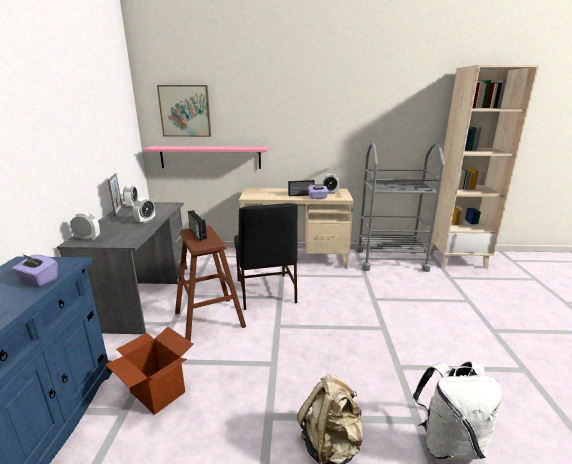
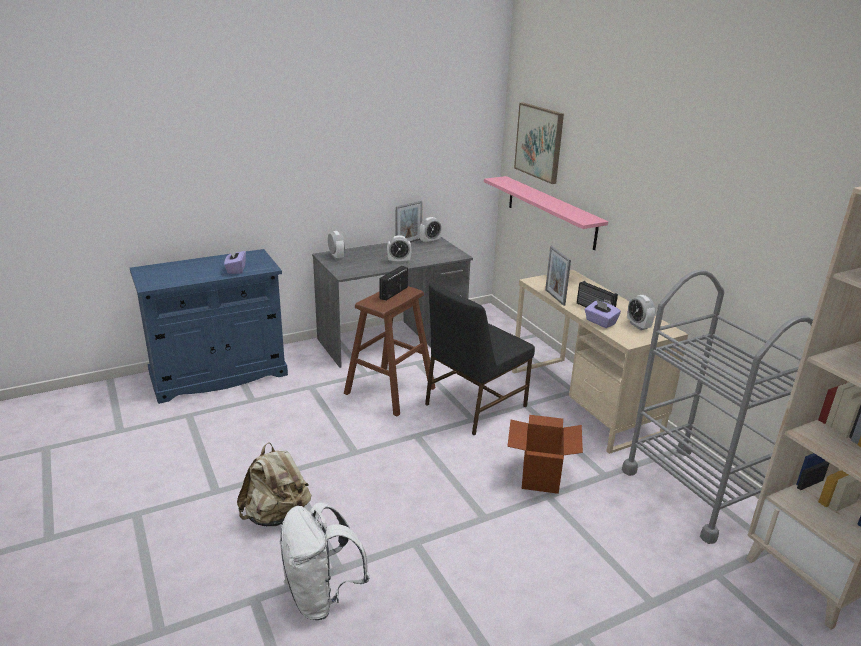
camera: 60 degrees right, 5 degrees up
(157, 392) = (279, 405): cardboard box -> cardboard box (540, 476)
(275, 198) = (555, 297): none -> picture frame

